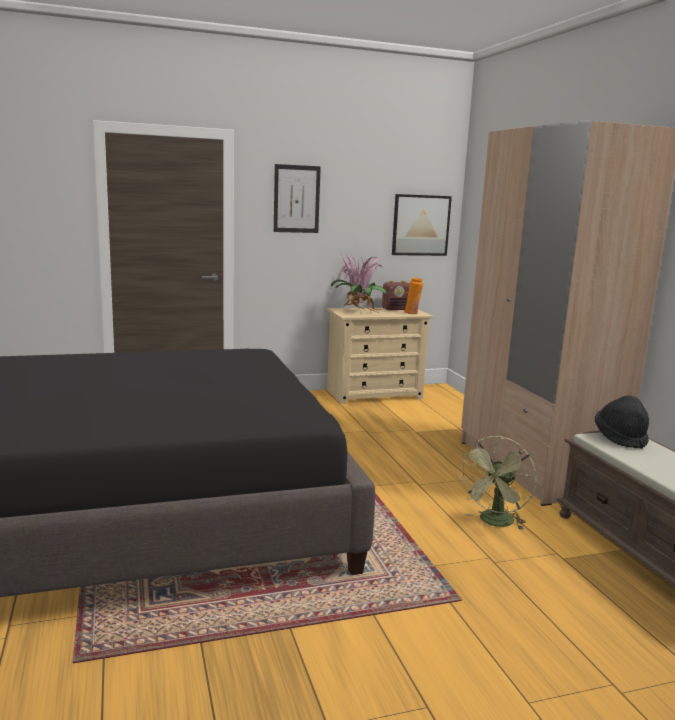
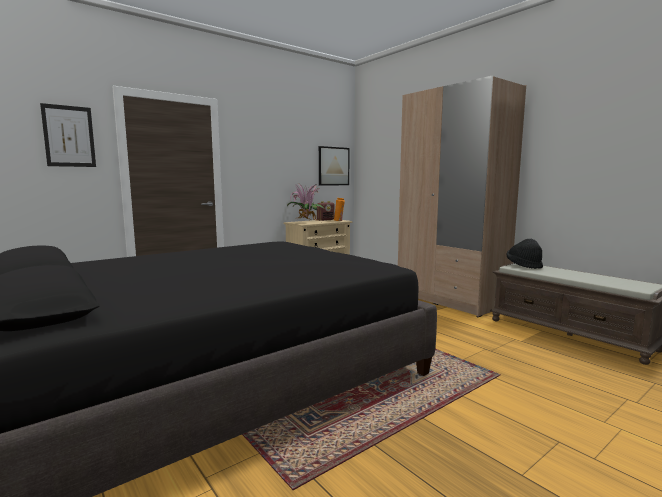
camera: 20 degrees left, 5 degrees down
(296, 199) = (260, 148): picture -> picture (69, 136)
(495, 523) = (465, 330): green fan -> none

